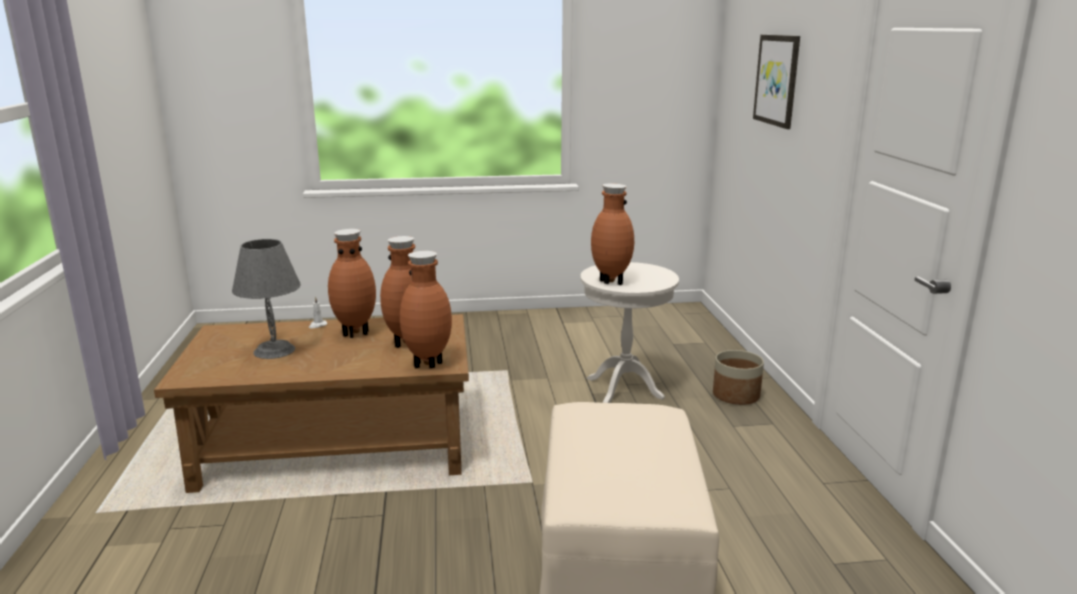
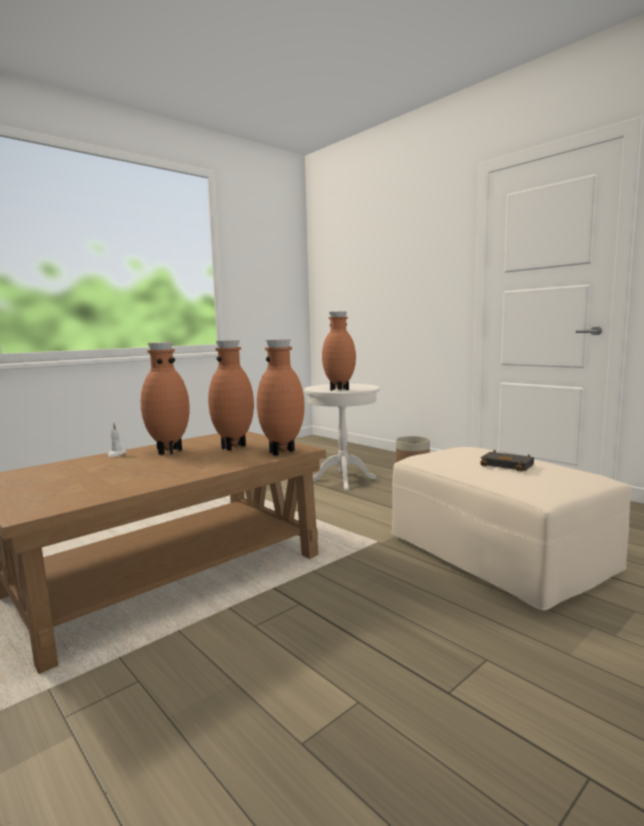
camera: 35 degrees left, 10 degrees down
(275, 350) = (106, 474): grey table lamp -> none
(617, 455) = (508, 465): none -> black book
(777, 80) = (384, 257): picture -> none

